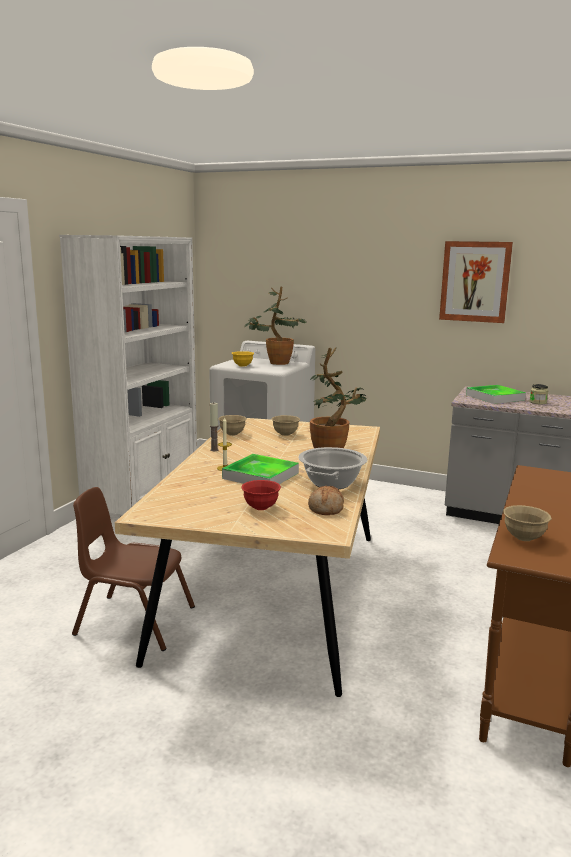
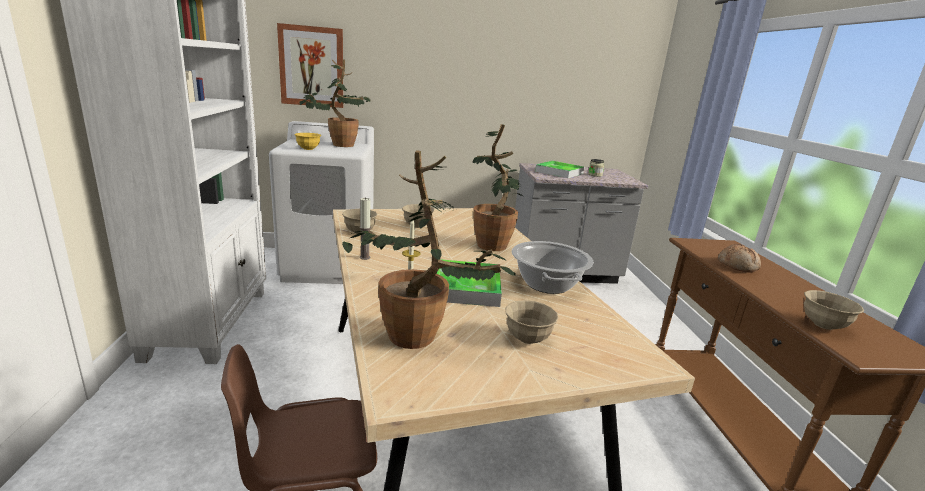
camera: 30 degrees left, 5 degrees up
(189, 496) = (421, 340): none -> potted plant
(260, 507) = (527, 339): red bowl -> beige bowl
(326, 508) = (593, 323): bread -> bread (737, 266)
(475, 281) = (530, 65): picture -> picture (312, 66)

